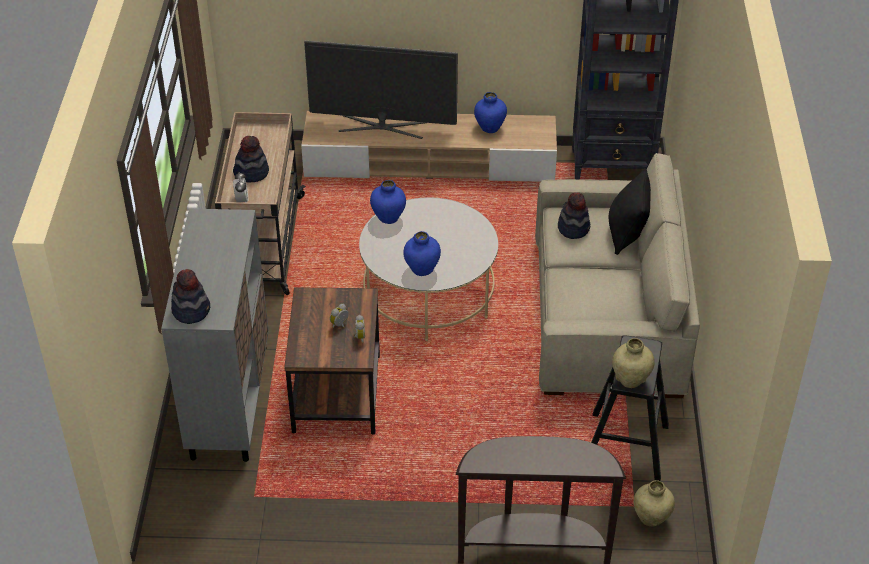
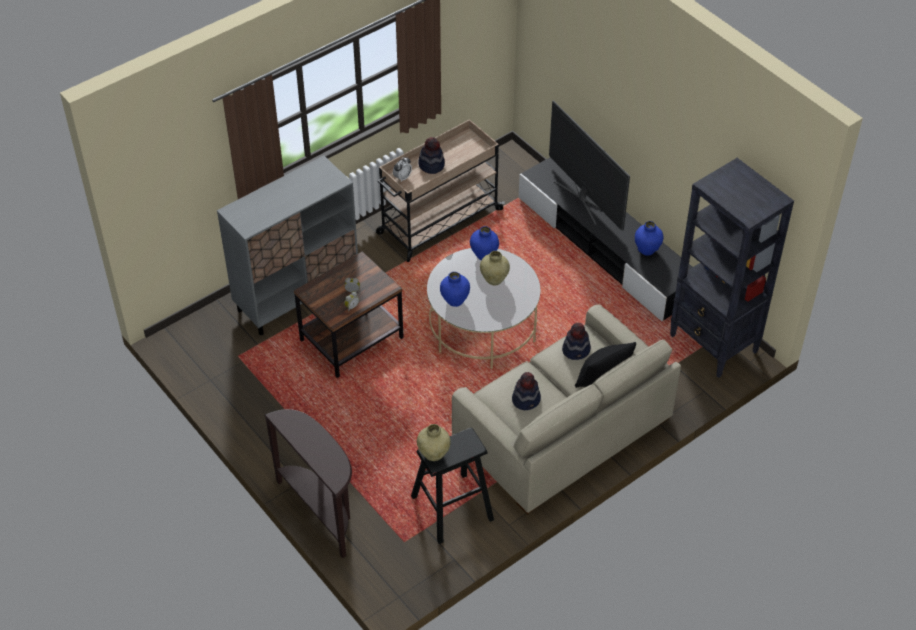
camera: 50 degrees right, 5 degrees up
(191, 310) = (242, 212): hat -> hat (526, 399)
(430, 163) = (606, 248): beige tv stand -> black tv stand
(651, 518) = (403, 557): beige vase -> beige vase (494, 280)

